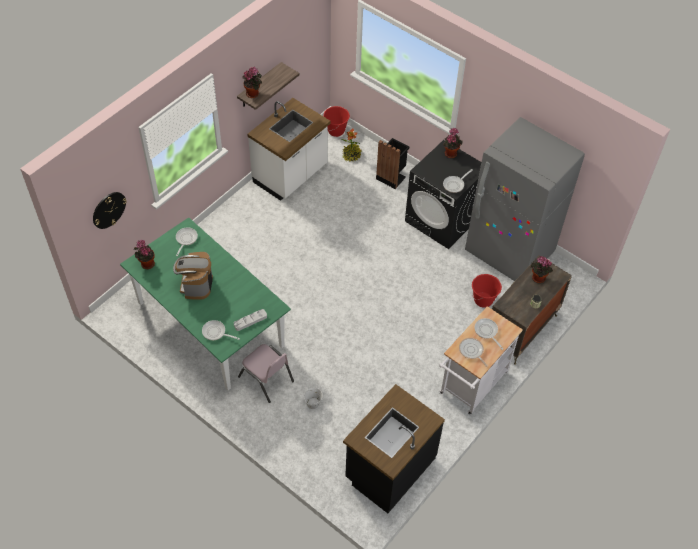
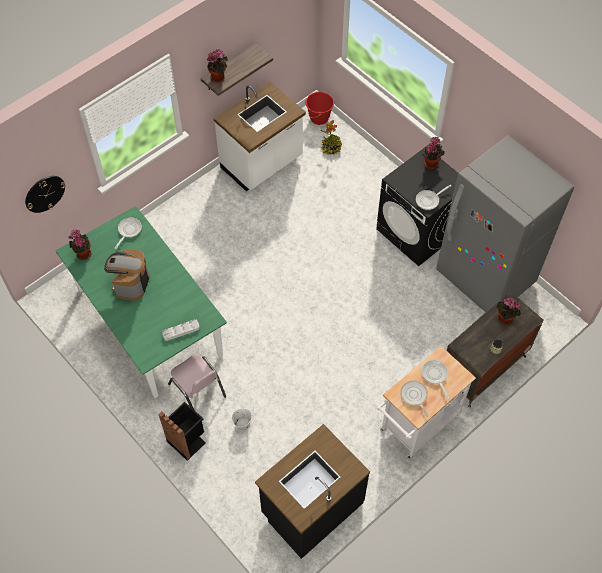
camera: 10 degrees right, 5 degrees up
(216, 332) = (142, 340): frying pan -> none
(391, 177) = (370, 177): black trash can -> black trash can (187, 440)
(483, 300) = (447, 329): red bucket -> none

